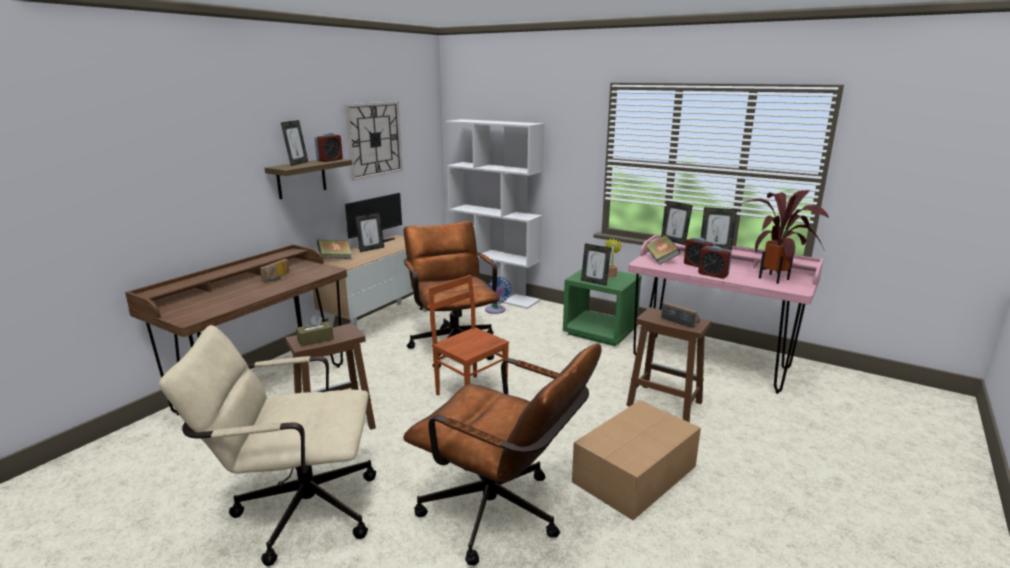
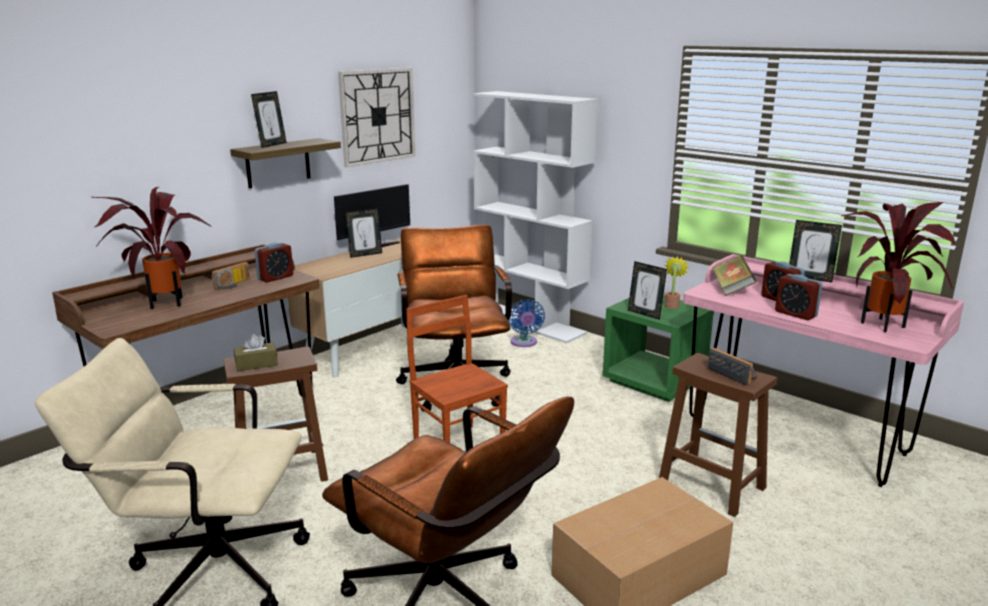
camera: 10 degrees right, 0 degrees up
(222, 295) = (162, 303): none -> potted plant
(330, 160) = (313, 141): alarm clock -> alarm clock (275, 278)
(335, 259) = (317, 265): book -> none
(674, 241) = (755, 265): picture frame -> none

